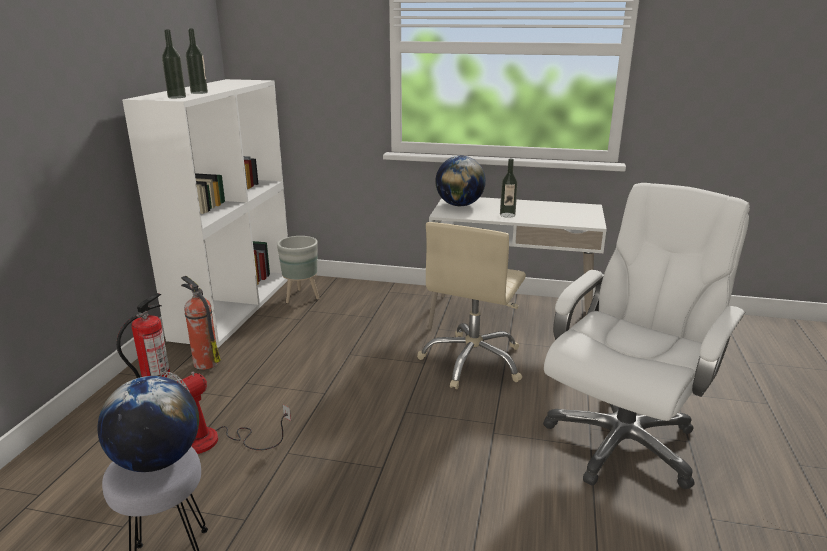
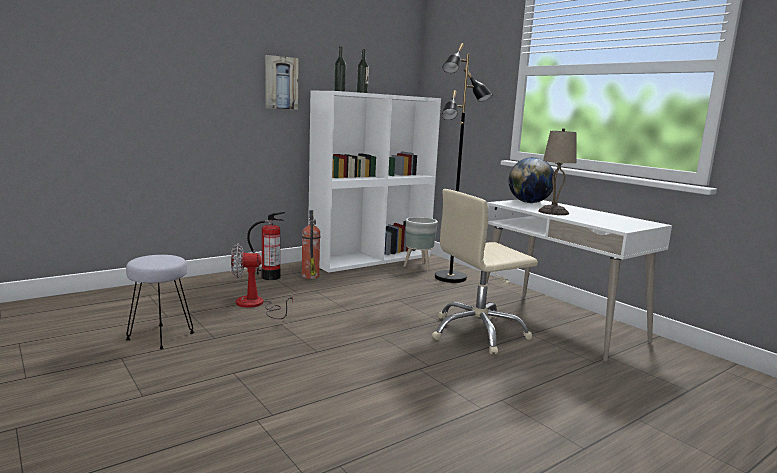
camera: 40 degrees right, 10 degrees down
(81, 96) = (280, 83): none -> picture
(157, 460) = (161, 259): globe -> none
(354, 300) = (451, 278): none -> black floor lamp
(507, 215) = (554, 212): bottle -> beige table lamp
(622, 441) = (516, 418): white office chair -> none

